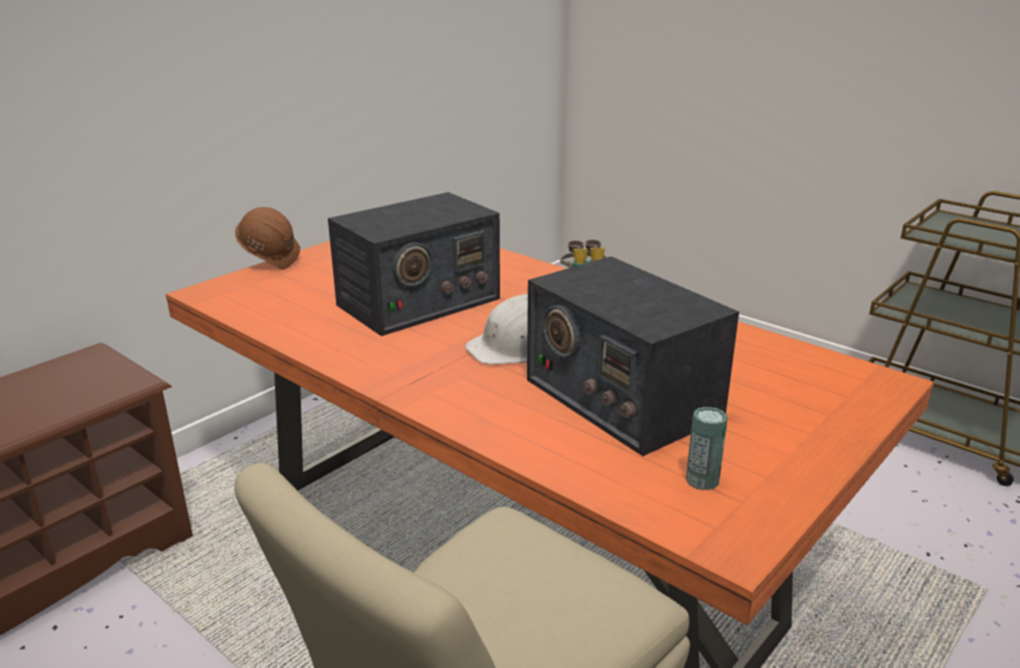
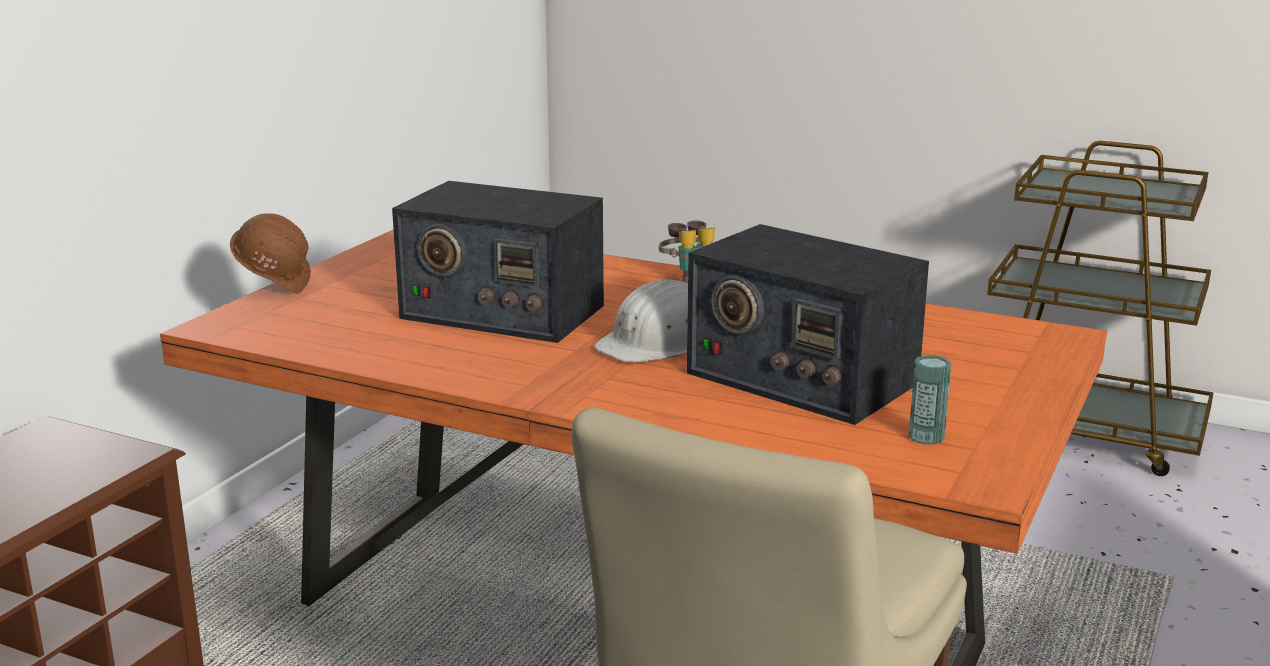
camera: 15 degrees left, 5 degrees down
(418, 302) = (501, 312): radio -> radio turned 75 degrees clockwise

